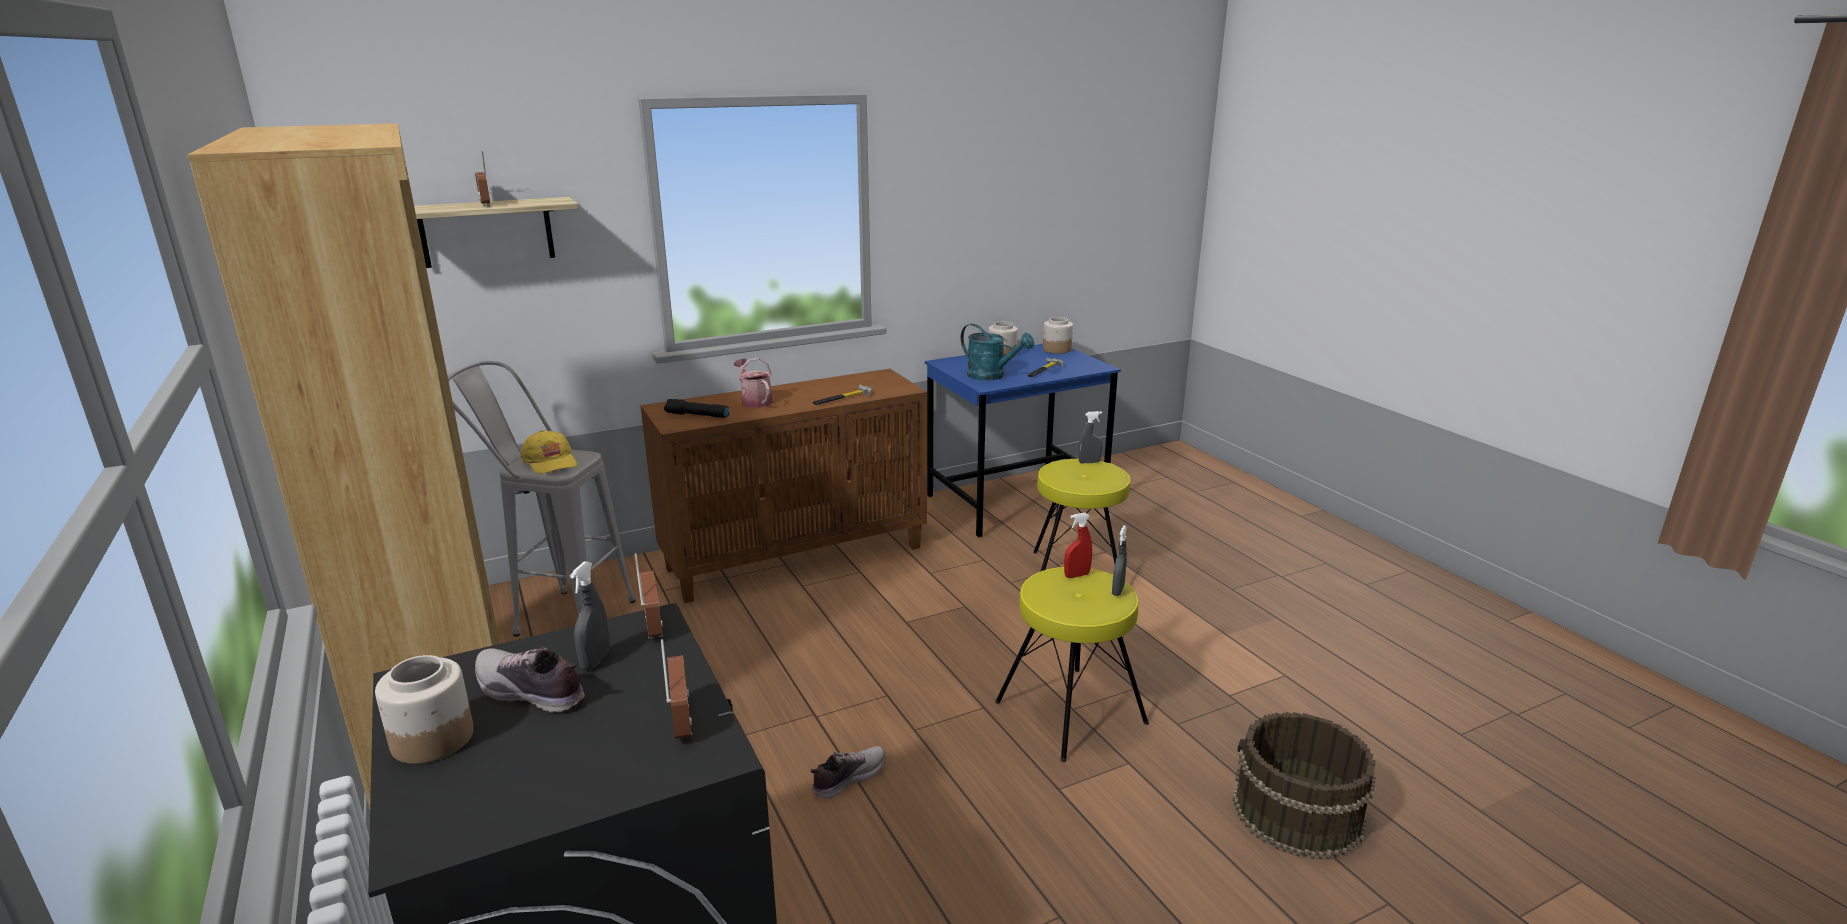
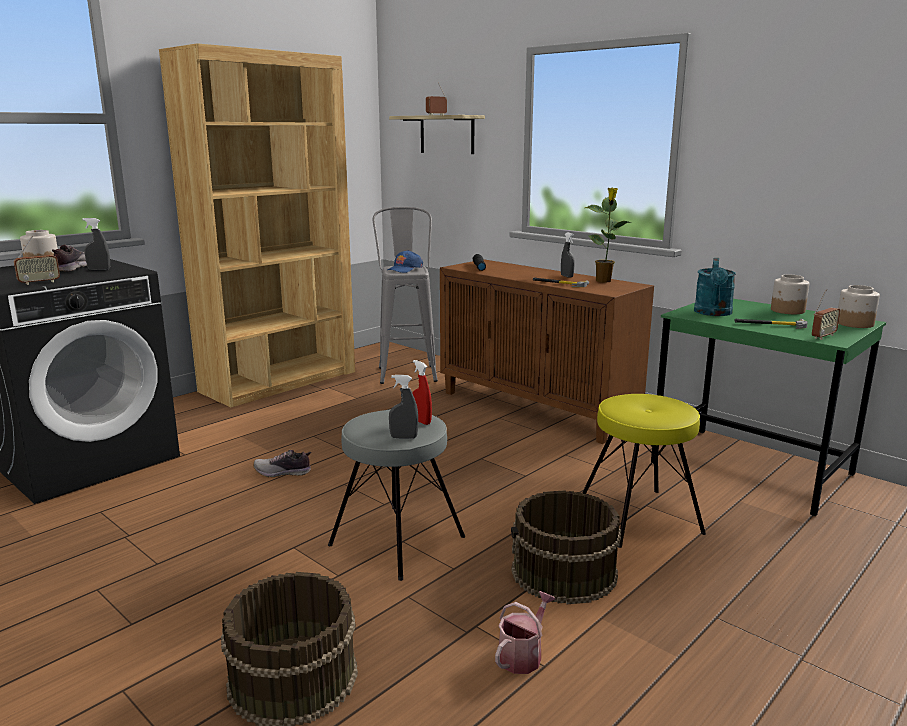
camera: 70 degrees right, 5 degrees down
(550, 462) = (404, 269): yellow cap -> blue cap
(652, 626) = (131, 271): radio -> radio (823, 336)
(754, 401) = (523, 271): watering can -> watering can (523, 655)
(847, 778) = (283, 472): shoe -> shoe turned 150 degrees clockwise
(850, 380) = (604, 281): none -> potted plant
(1016, 501) = (752, 469): blue desk -> green desk
(1070, 711) = (398, 540): yellow stool -> grey stool
(1089, 462) = (678, 406): grey spray bottle -> grey spray bottle (567, 276)
(1158, 633) = (564, 573): none -> brown bucket

